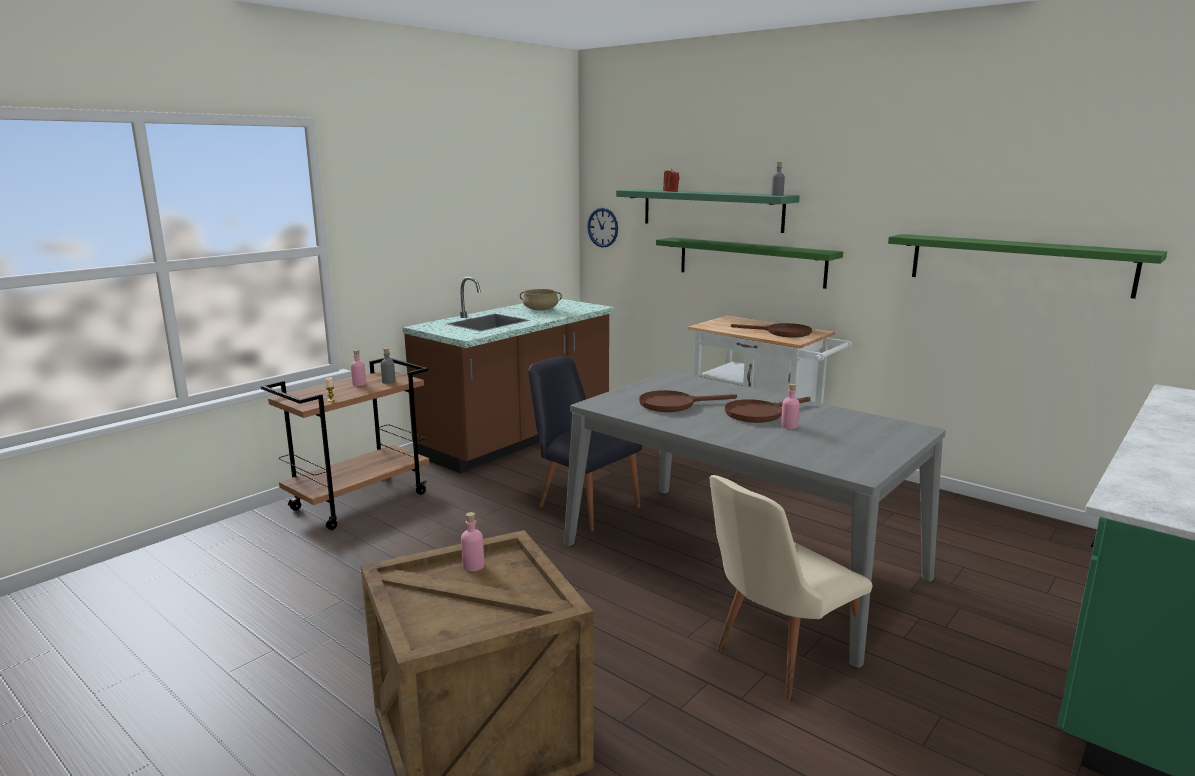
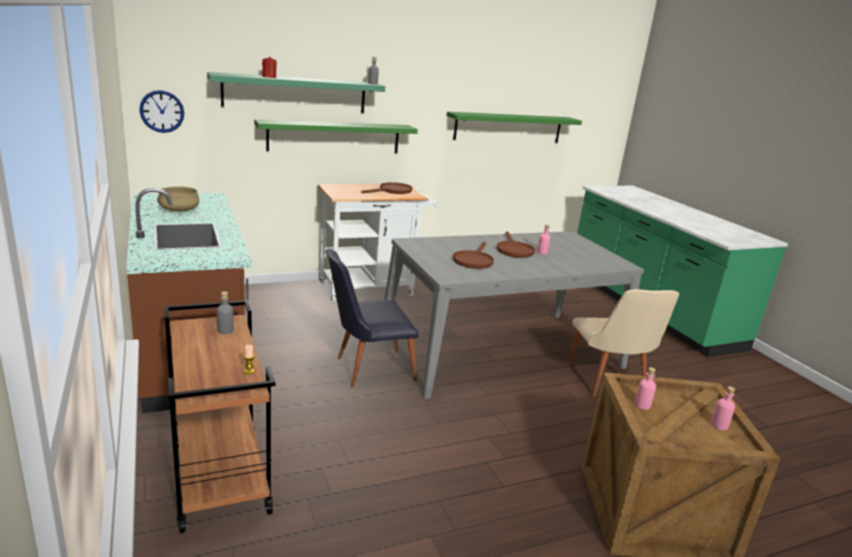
camera: 65 degrees left, 5 degrees up
(359, 384) = (208, 345): pink bottle -> pink bottle (719, 425)

